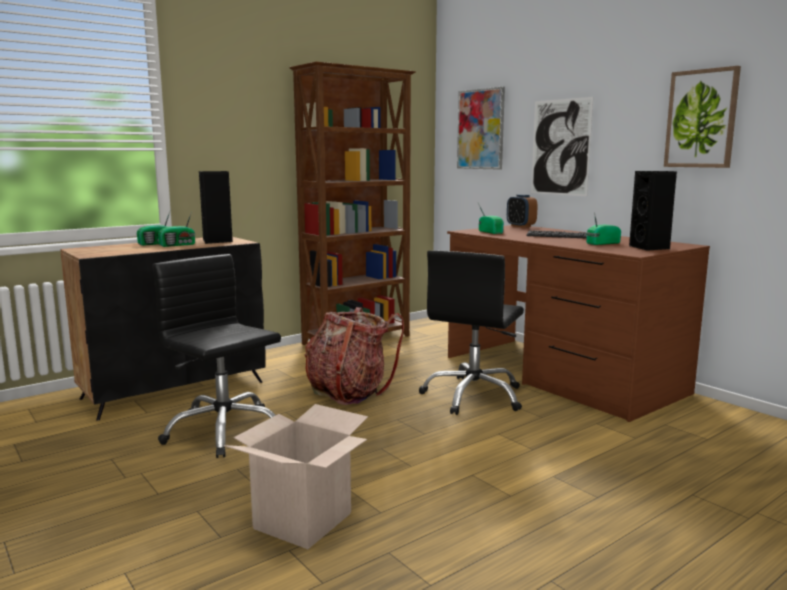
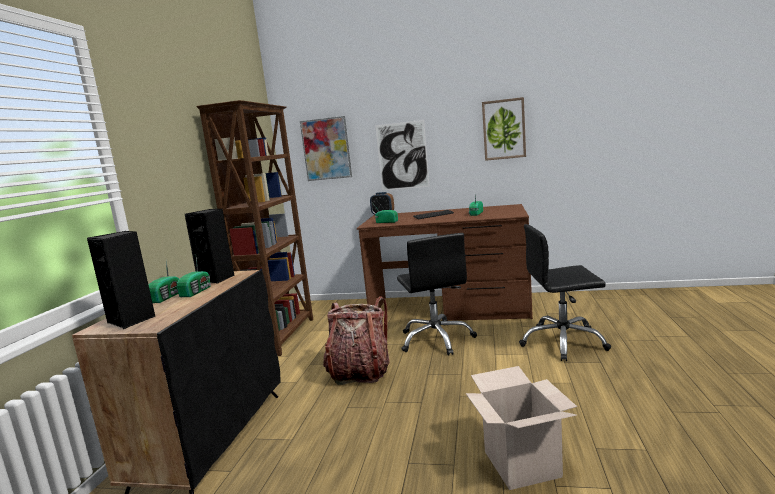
camera: 40 degrees left, 0 degrees up
(223, 430) = (333, 445): black office chair -> black office chair (563, 342)
(650, 248) = (507, 210): black speaker -> black speaker (132, 320)

